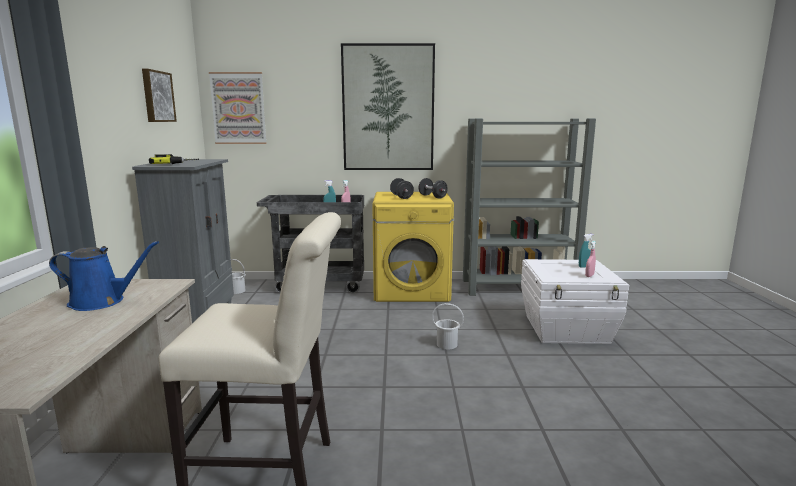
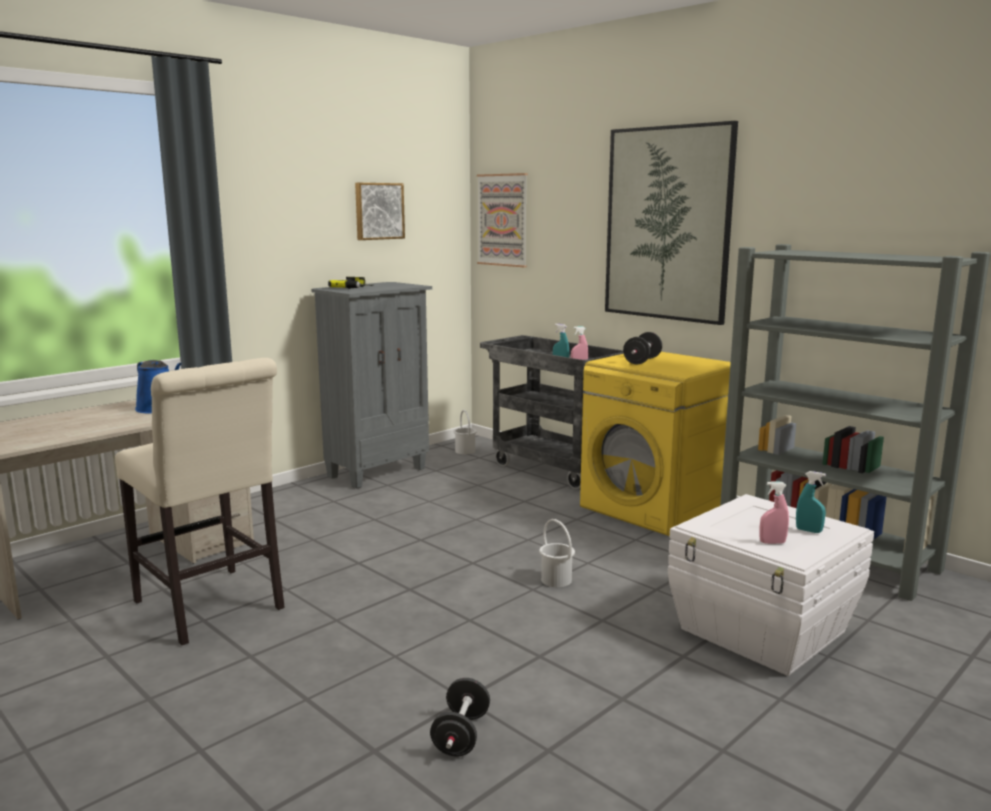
camera: 45 degrees right, 0 degrees up
(432, 196) = (685, 367): black dumbbell -> black dumbbell (461, 735)

